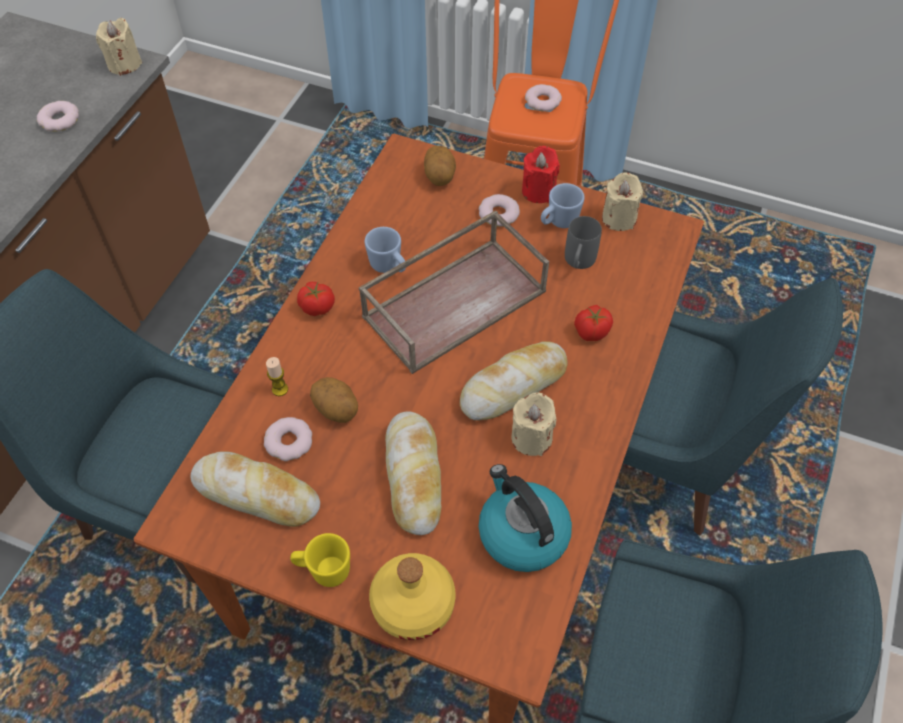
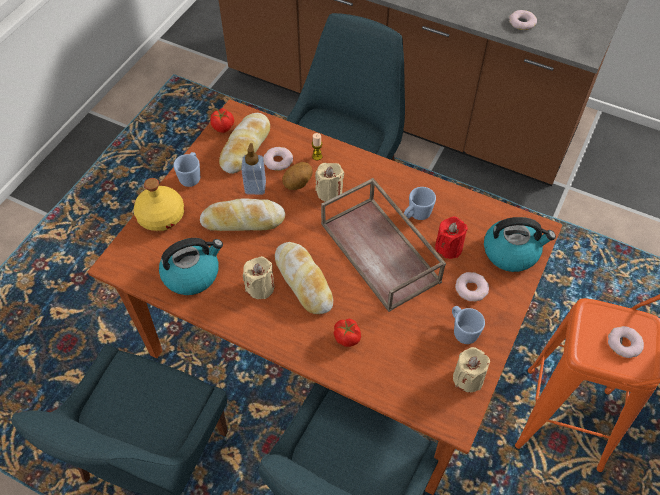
camera: 95 degrees right, 0 degrees up
(124, 64) = (584, 47): beige candle -> beige candle (329, 192)
(317, 307) = (381, 175): tomato -> tomato (223, 127)
(323, 570) = (191, 176): yellow mug -> blue mug
(345, 468) = (255, 187): none -> soap dispenser
(440, 177) = (511, 252): potato -> kettle
(538, 191) = (498, 320): red candle -> red candle (448, 247)
(578, 263) = (417, 339): grey mug -> none

